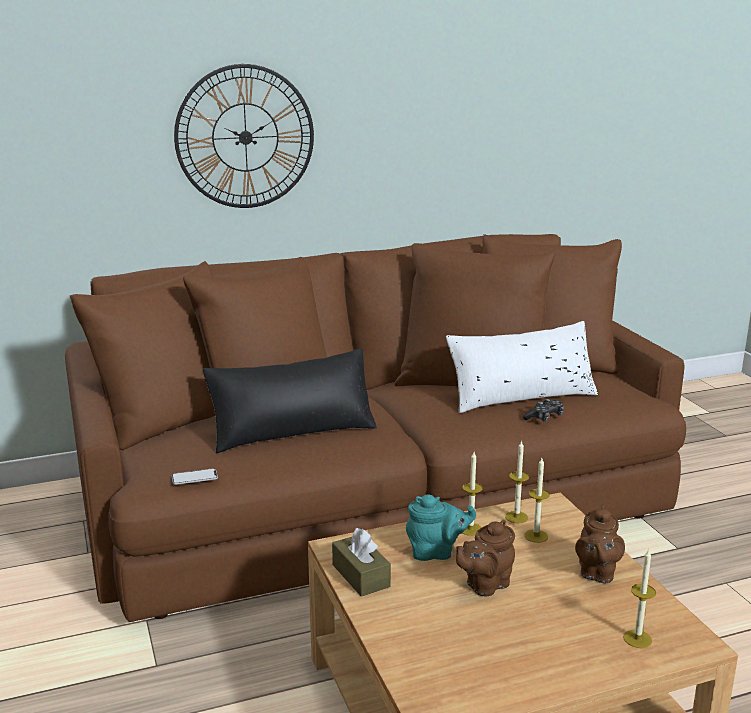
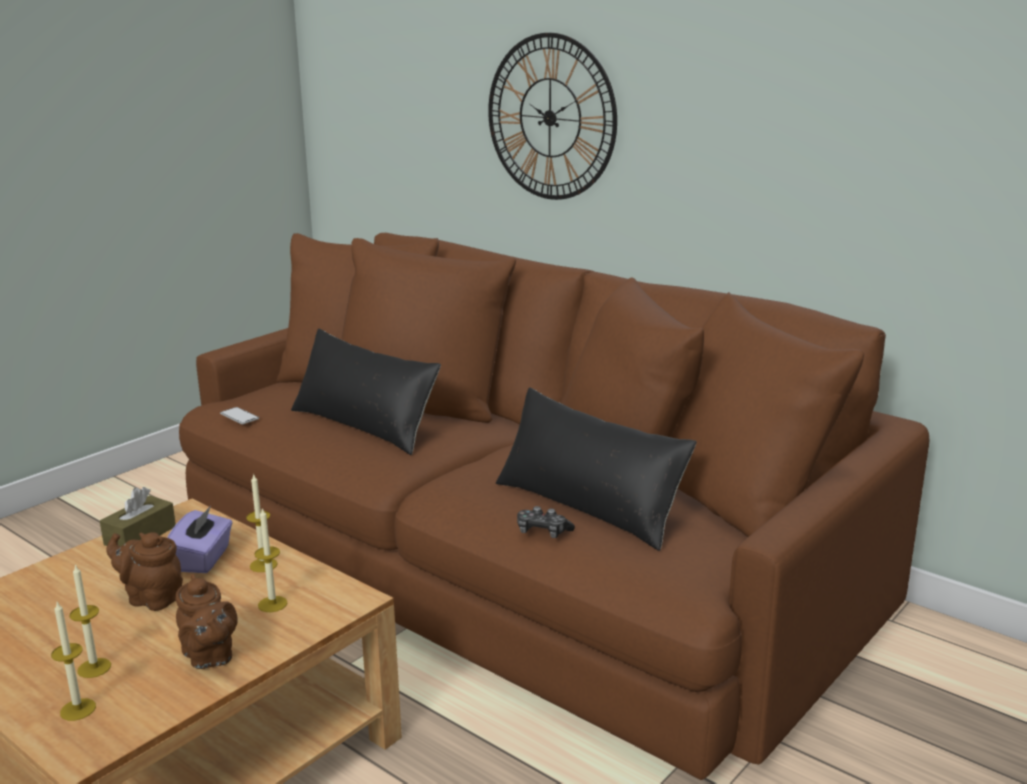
camera: 60 degrees right, 0 degrees up
(436, 552) = (203, 559): turquoise teapot -> purple tissue box
(516, 517) = (308, 584): candle -> candle (94, 668)
(521, 397) = (589, 506): white pillow -> black pillow
(596, 573) = (209, 657): brown teapot -> brown teapot turned 105 degrees counterclockwise

